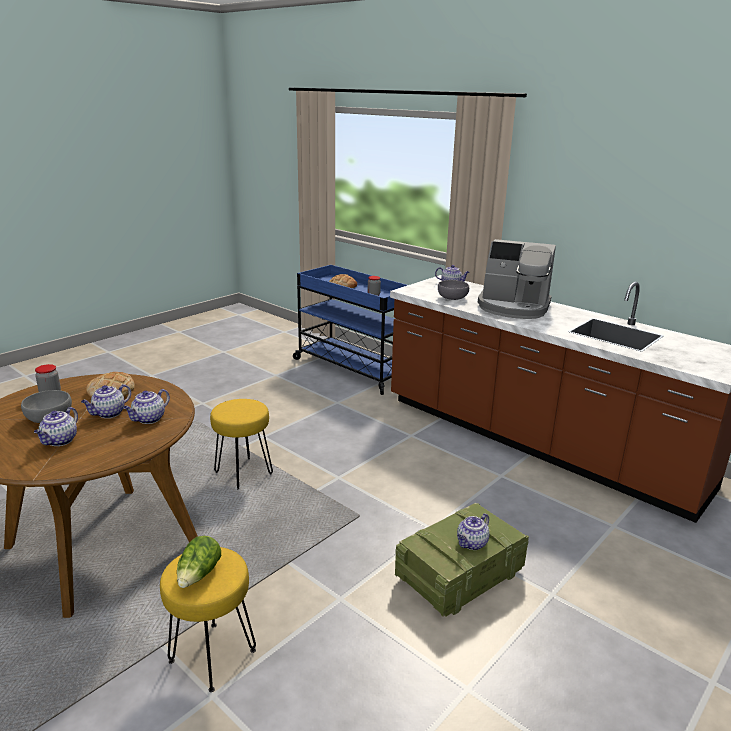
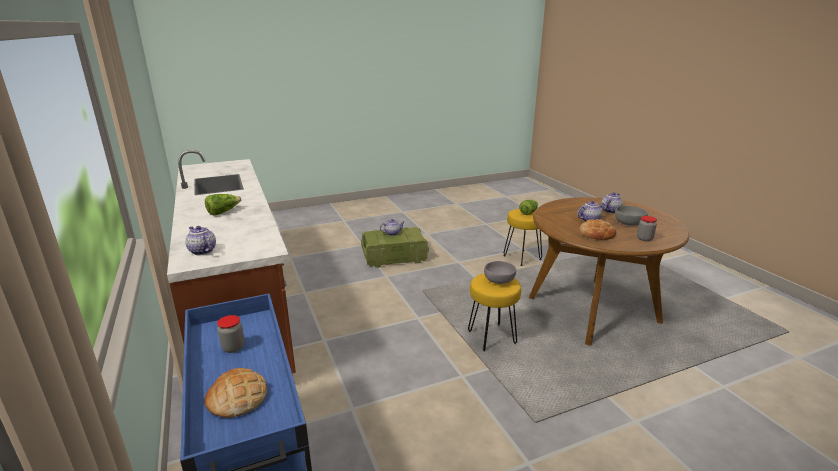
camera: 155 degrees left, 0 degrees up
(148, 419) = (561, 213): teapot -> none
(452, 298) = (248, 231): grey bowl -> grey bowl (499, 280)
(513, 307) = (223, 212): coffee machine -> lettuce

